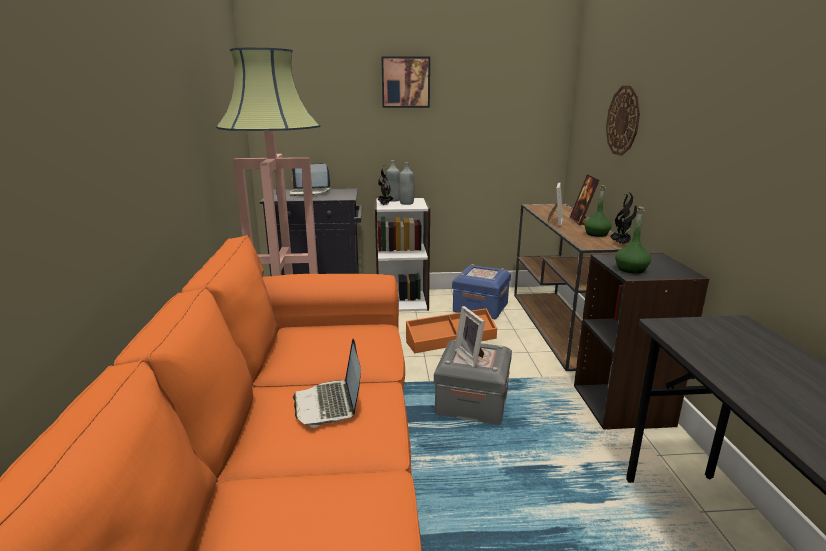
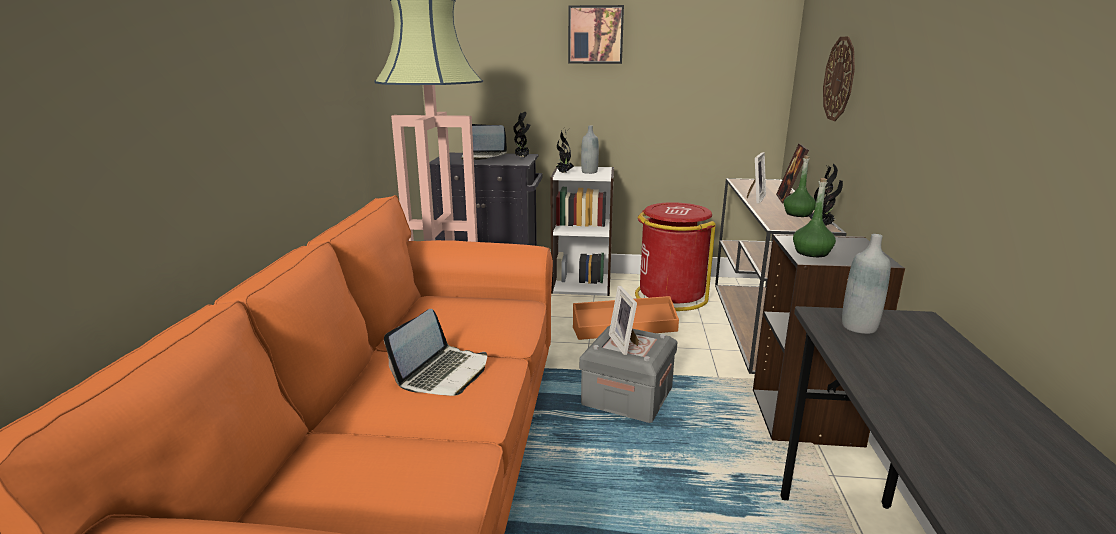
camera: 10 degrees right, 0 degrees up
(329, 404) = (443, 373): laptop -> laptop turned 150 degrees counterclockwise
(346, 192) = (522, 157): none -> potted plant
(393, 200) = (576, 168): grey bottle -> grey bottle (859, 327)
(480, 307) = (670, 296): blue storage box -> red trash can

